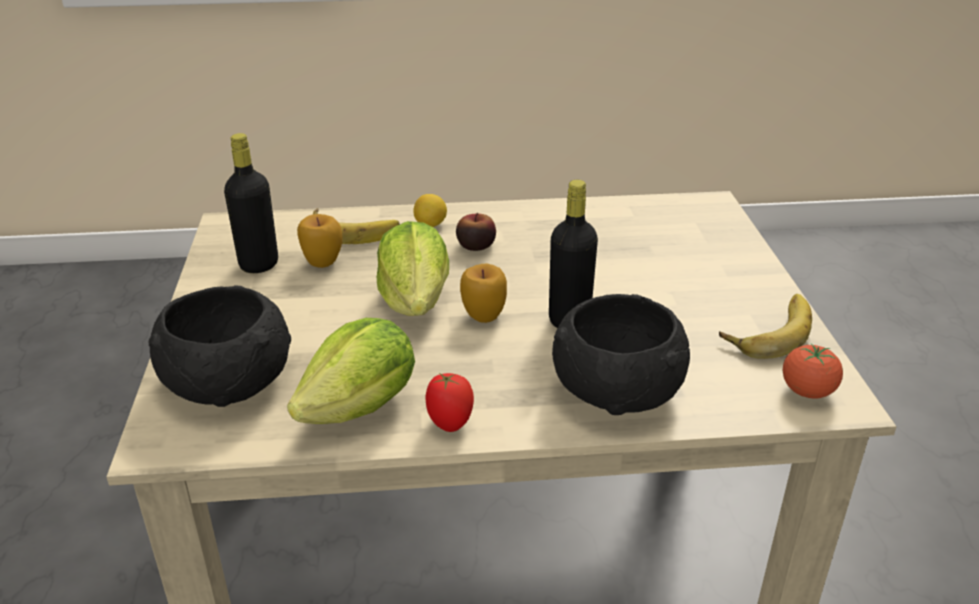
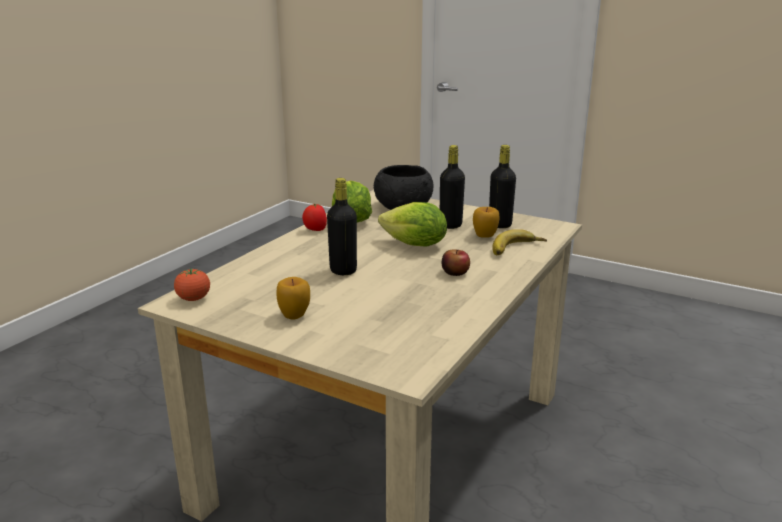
camera: 125 degrees right, 10 degrees down
(297, 301) = (450, 225): none -> black bottle
(431, 225) = (498, 268): lemon -> none
(483, 315) = (378, 254): apple -> apple (294, 315)
(617, 390) = (276, 262): black bowl -> none
(767, 330) = (246, 314): banana -> none

